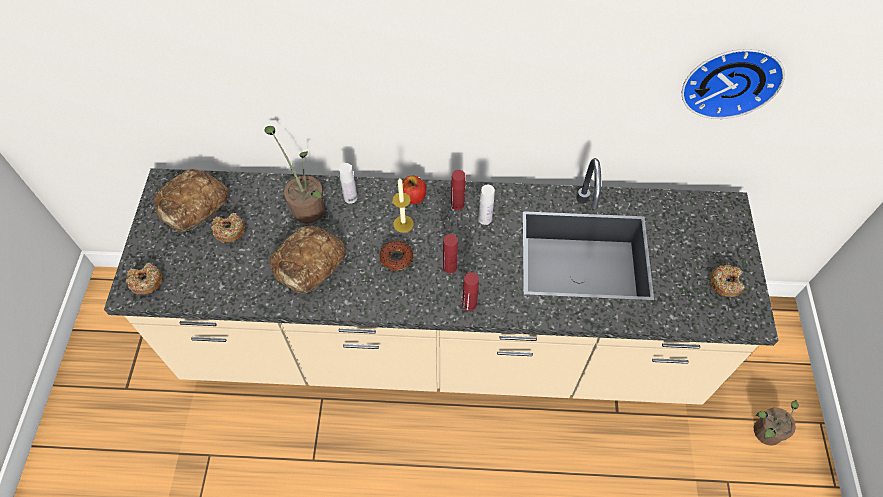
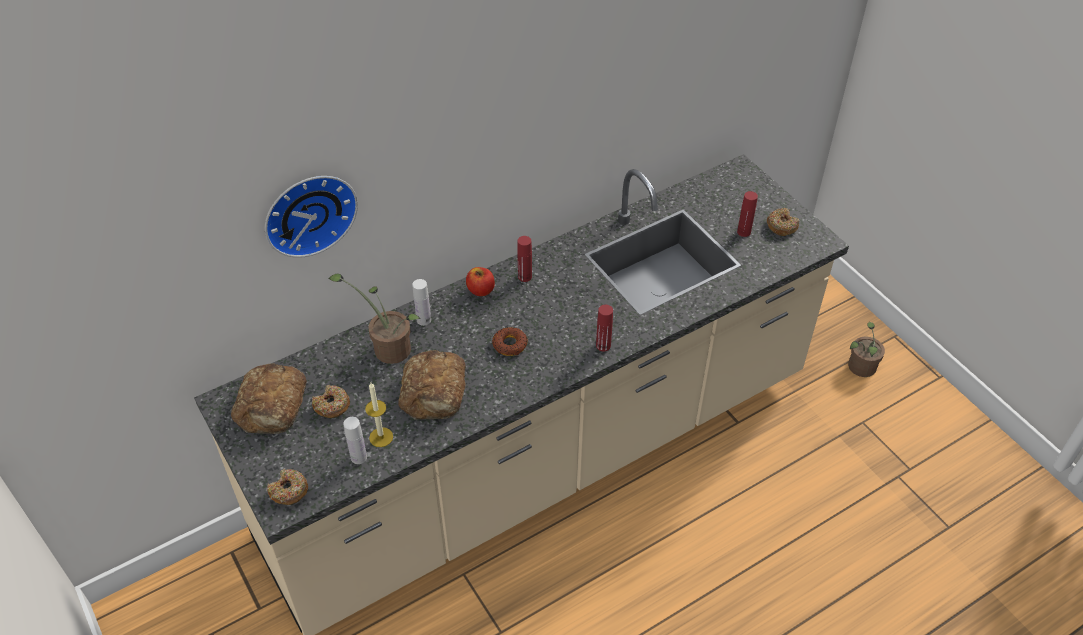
camera: 35 degrees left, 10 degrees down
(403, 224) = (491, 315): candle -> candle (381, 437)
(450, 267) = (562, 327): red bottle -> red bottle (744, 232)
(485, 219) = (558, 276): white bottle -> white bottle (359, 457)
(730, 79) = (705, 54): wall clock -> wall clock (308, 212)

